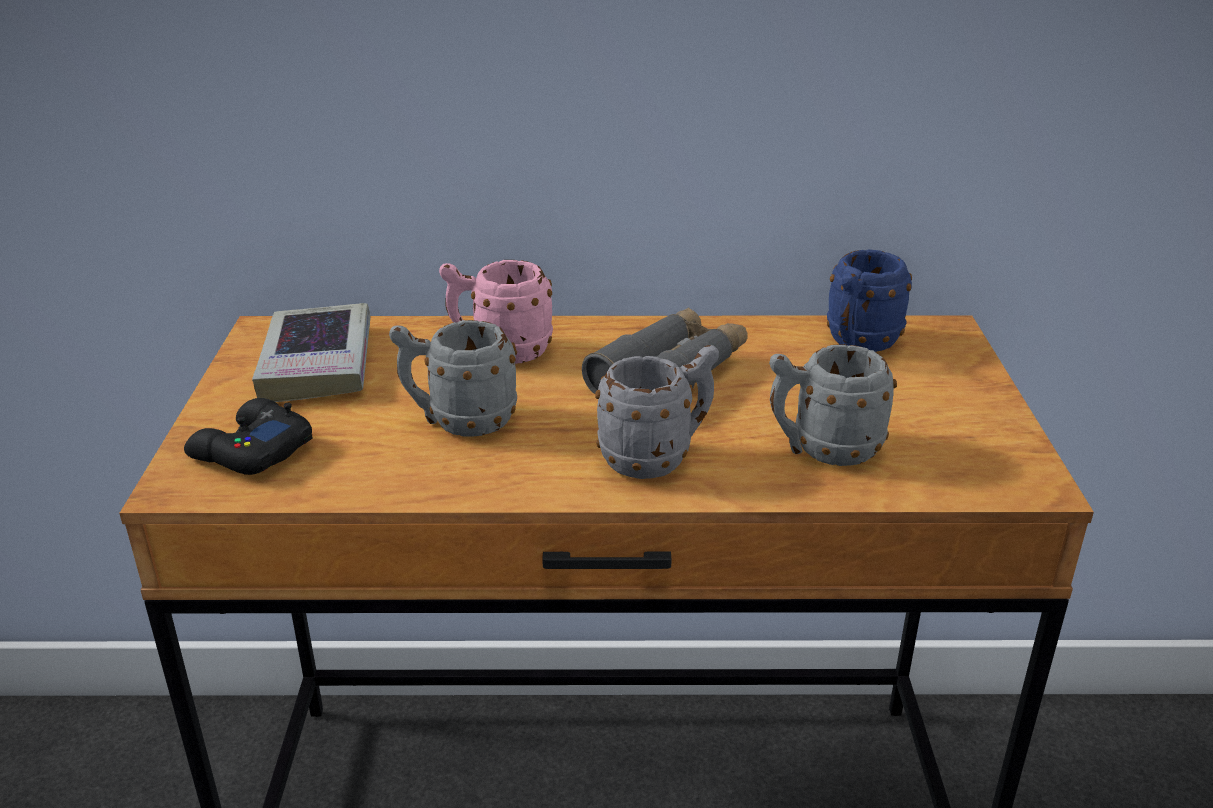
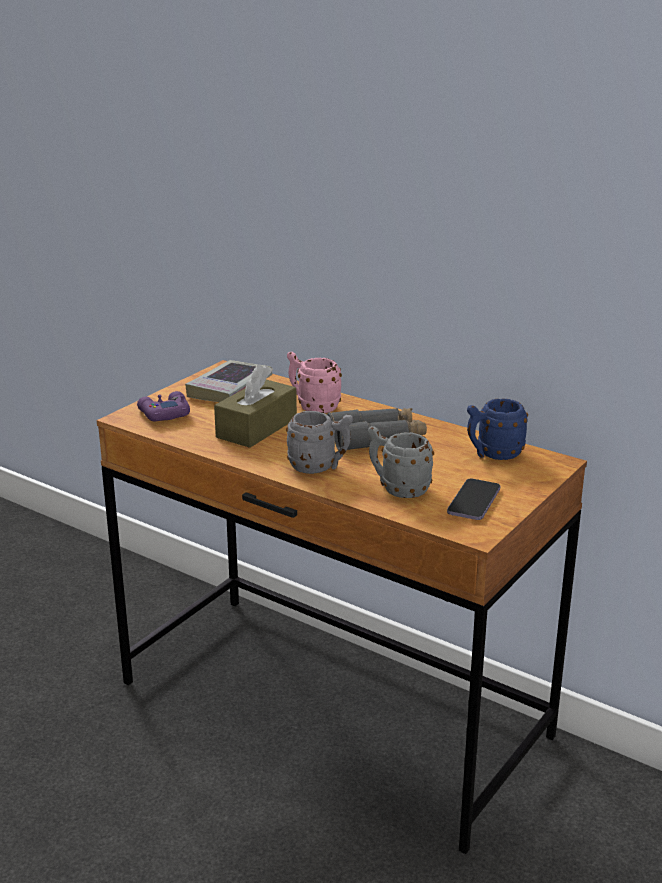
camera: 35 degrees right, 5 degrees down
(250, 451) = (164, 413): black game controller -> purple game controller
(459, 421) = (256, 428): grey mug -> brown tissue box
(949, 431) = (474, 501): none -> phone

